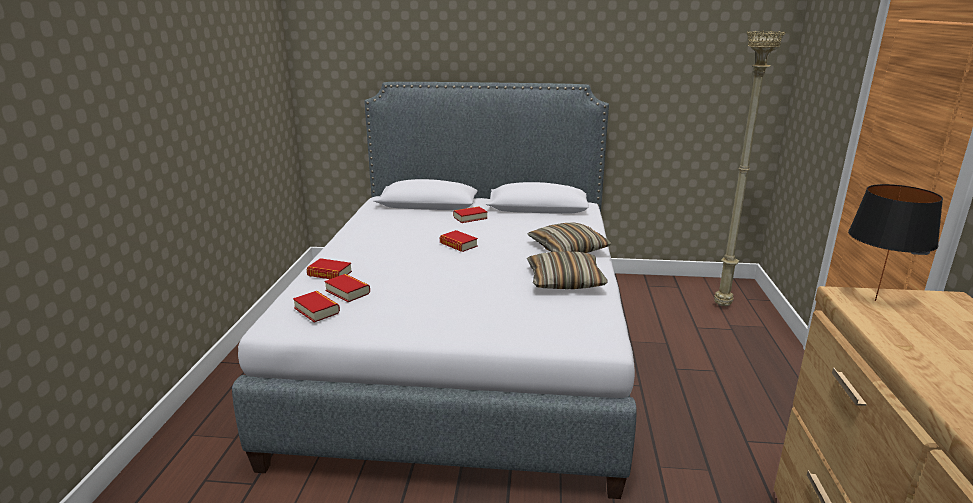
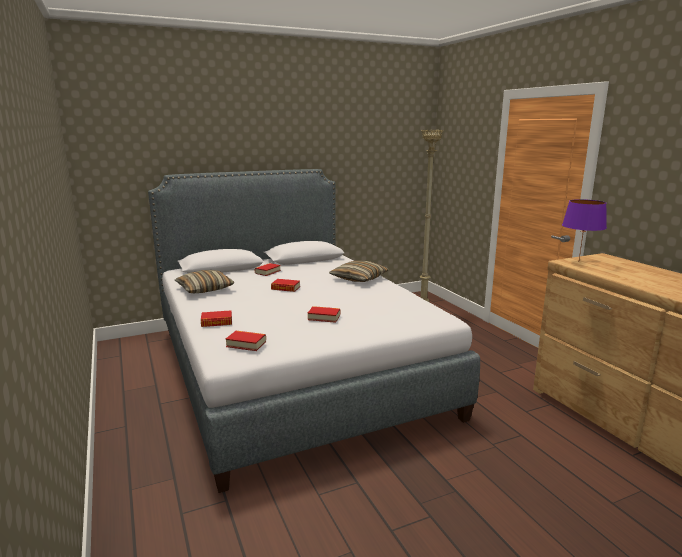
camera: 30 degrees left, 5 degrees down
(347, 292) = (252, 329): book -> book (324, 317)
(565, 281) = (382, 295): pillow -> pillow (205, 289)
(874, 300) = (578, 262): black table lamp -> purple table lamp

